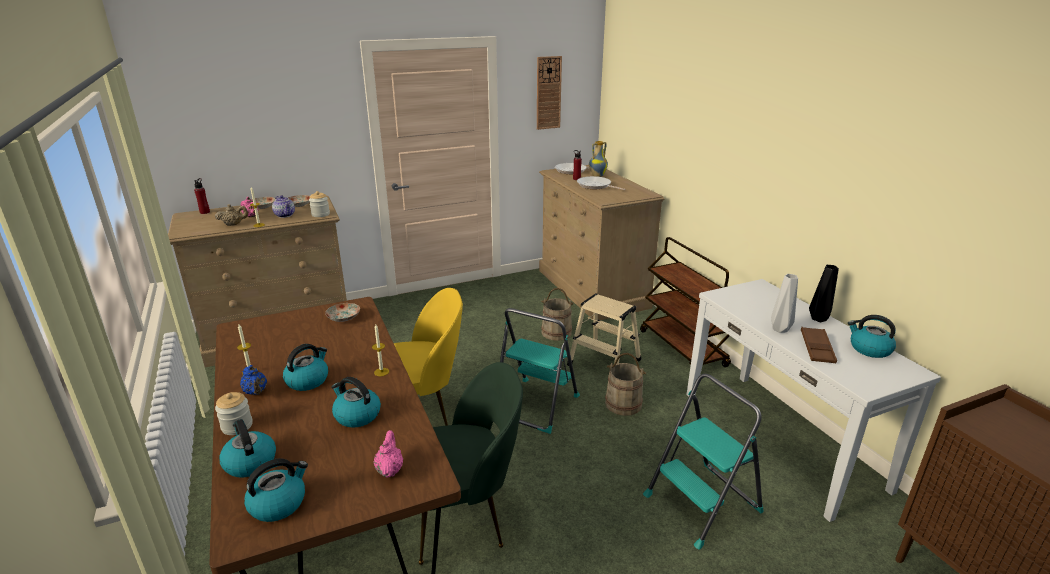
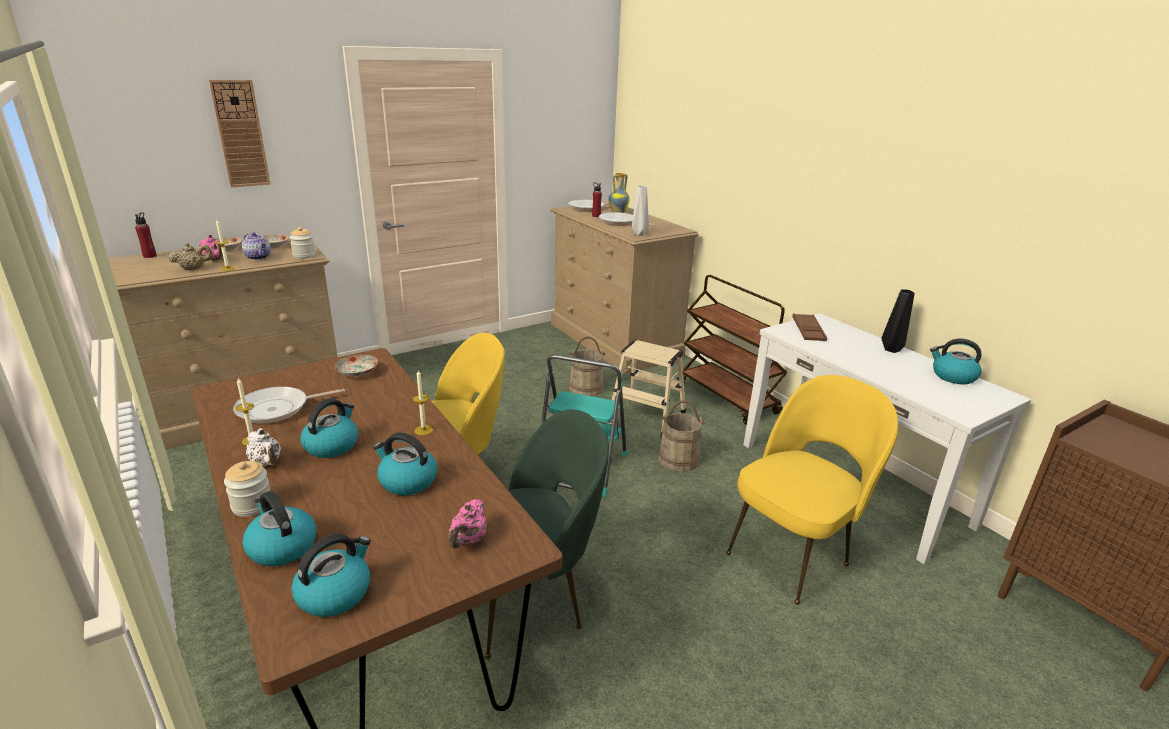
camera: 10 degrees left, 0 degrees up
(256, 392) = (267, 463): blue teapot -> white teapot
(275, 346) = (277, 409): none -> frying pan
(389, 470) = (468, 540): pink teapot -> pink teapot turned 150 degrees counterclockwise
(548, 93) = (559, 118): wall clock -> wall clock (240, 134)
(706, 502) = (793, 555): turquoise step ladder -> yellow chair
(779, 329) = (856, 361): grey vase -> grey vase (638, 234)
(817, 348) = (901, 378): brown tray -> brown tray (808, 331)

